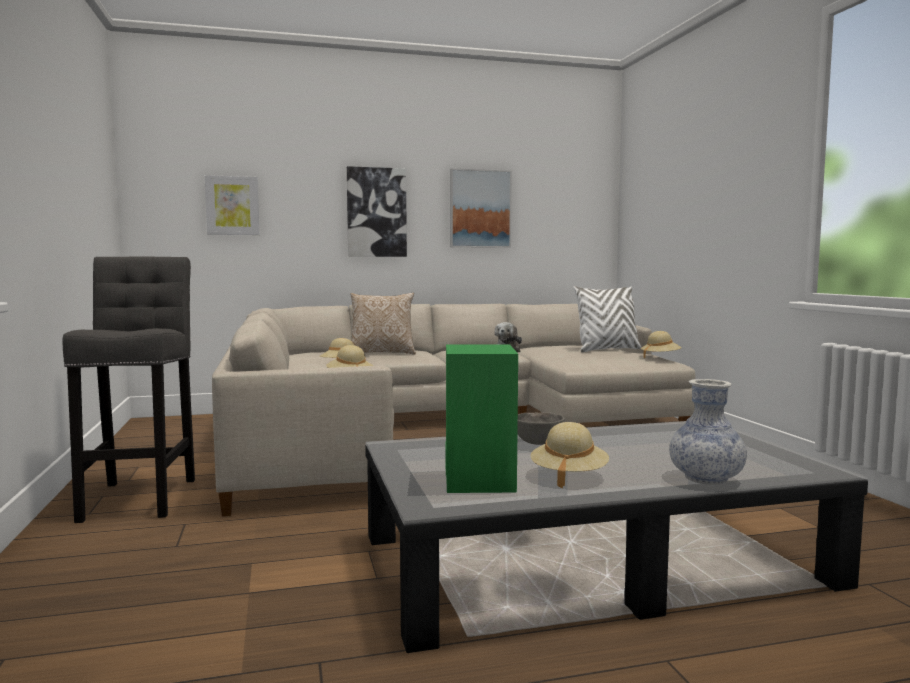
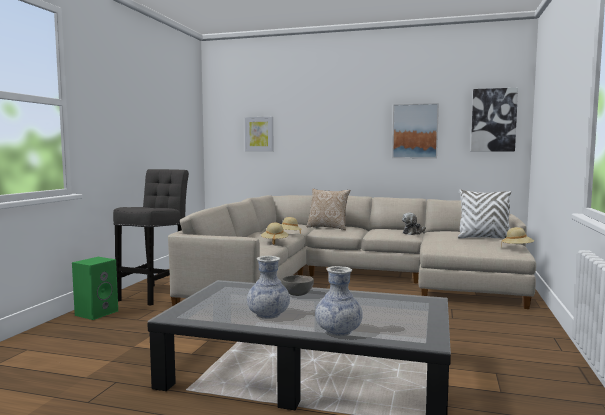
camera: 30 degrees right, 0 degrees up
(376, 212) = (343, 135): picture -> picture (493, 120)
(477, 479) = (221, 308): green speaker -> green speaker (97, 313)
(568, 476) = (268, 315): beige hat -> vase

